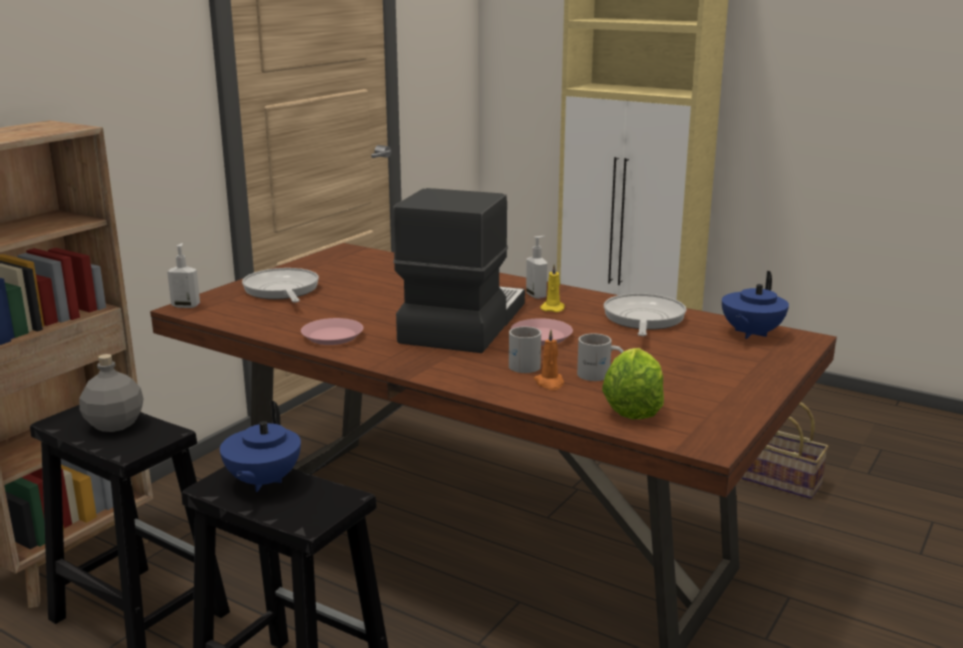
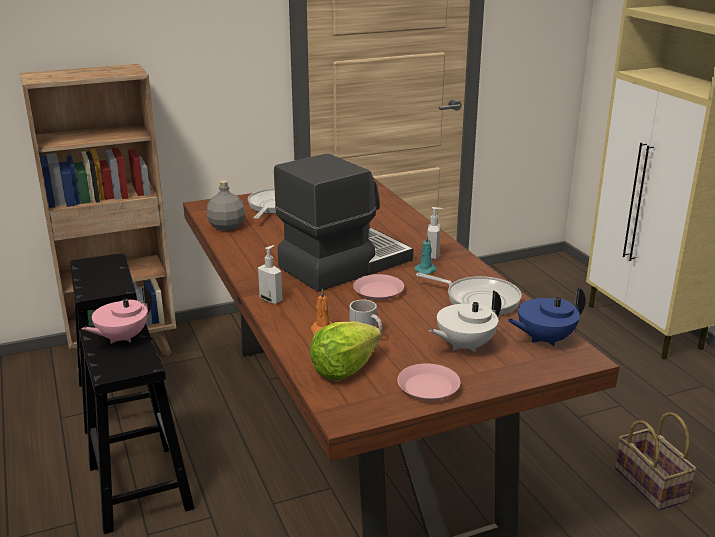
camera: 35 degrees right, 5 degrees up
(115, 424) = (106, 274): grey bottle -> grey bottle (227, 226)
(186, 305) = (206, 204): soap dispenser -> soap dispenser (271, 299)
(262, 482) = (122, 338): blue teapot -> pink teapot
(333, 336) = (250, 250): pink plate -> pink plate (428, 387)
(524, 364) = (331, 309): white mug -> none
(553, 308) = (426, 270): yellow candle -> turquoise candle
(643, 319) = (478, 299): frying pan -> frying pan turned 75 degrees clockwise
(699, 357) = (464, 345): none -> white teapot

